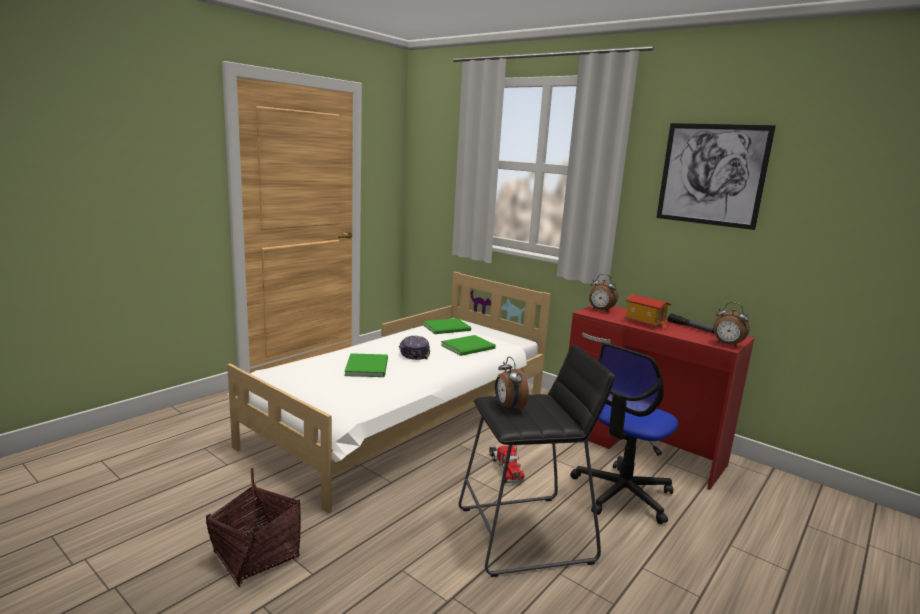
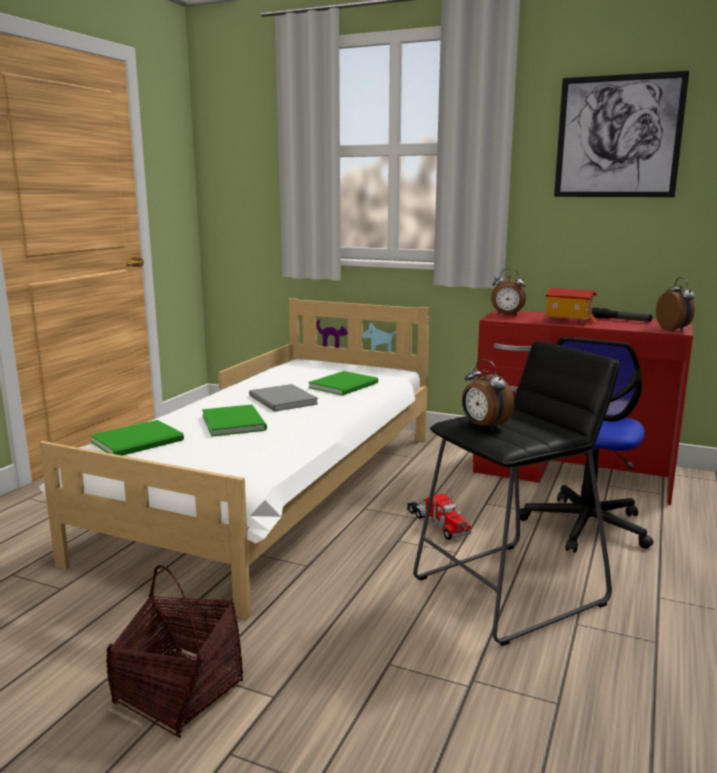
camera: 15 degrees left, 0 degrees up
(414, 354) = (282, 401): cap -> grey book
(448, 328) = (301, 369): green book -> green book (140, 441)
(726, 344) = (674, 330): alarm clock -> alarm clock turned 120 degrees counterclockwise

